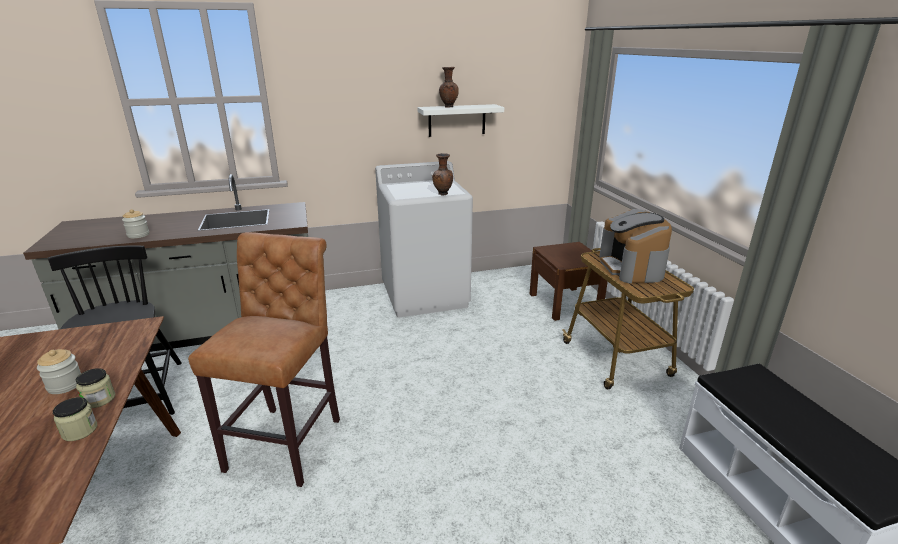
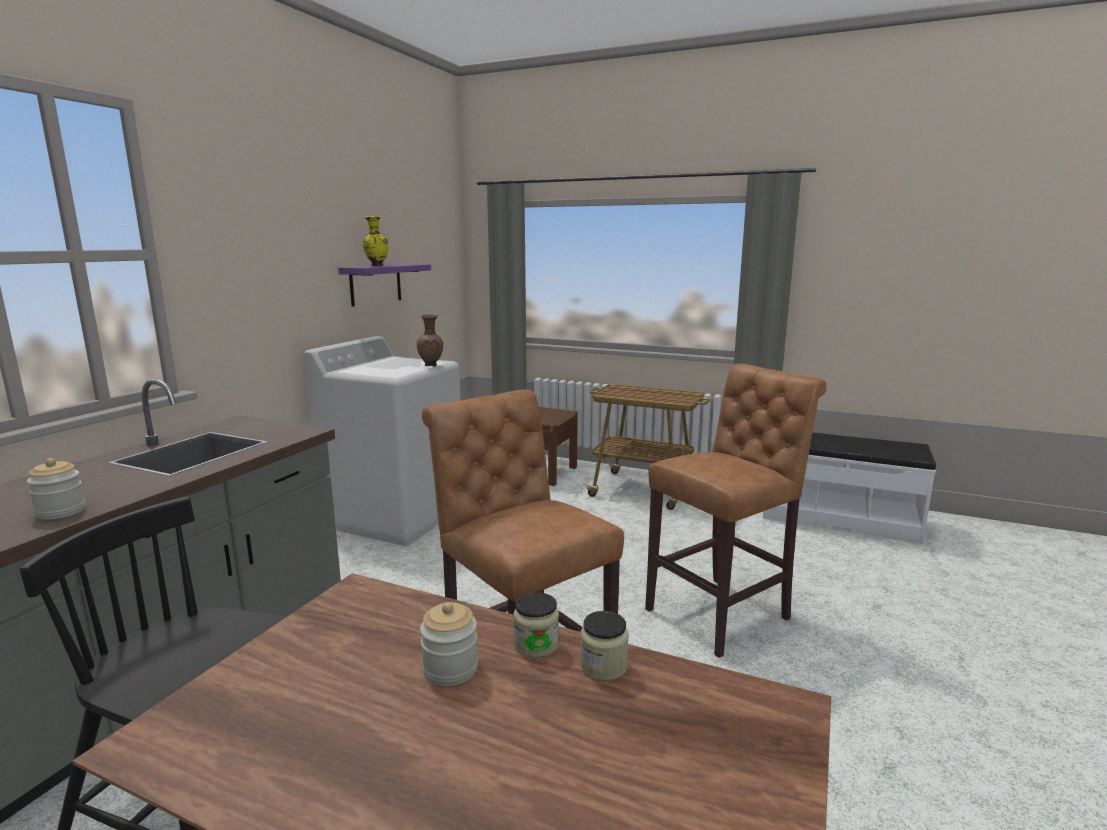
camera: 50 degrees left, 10 degrees down
(448, 107) = (376, 266): brown vase -> yellow vase
(457, 120) = (375, 284): white shelf -> purple shelf
(472, 491) = (723, 612): none -> brown stool
(631, 267) = (643, 392): coffee machine -> none

